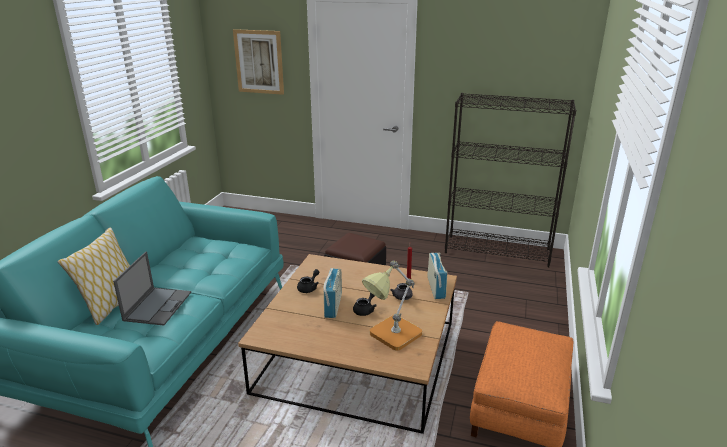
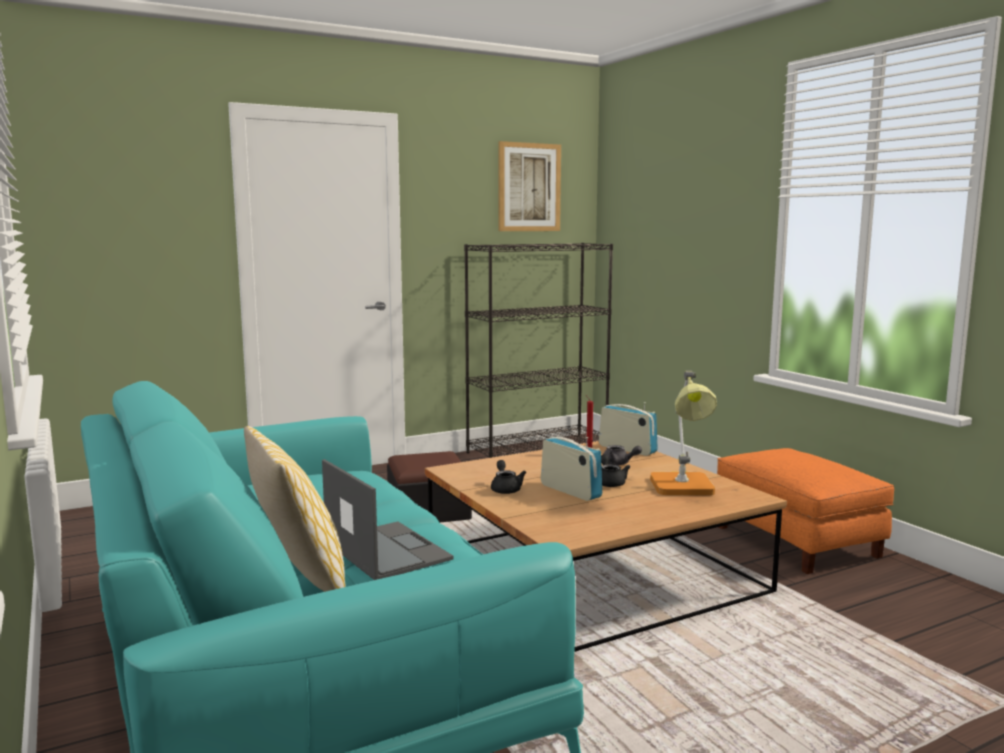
camera: 45 degrees left, 15 degrees down
(259, 62) = (137, 217): picture -> picture (529, 187)

